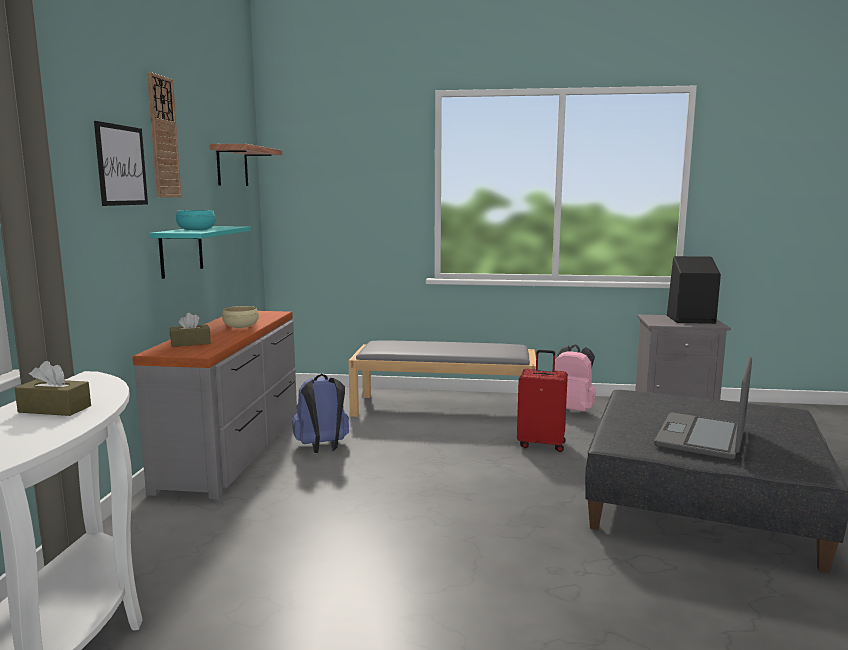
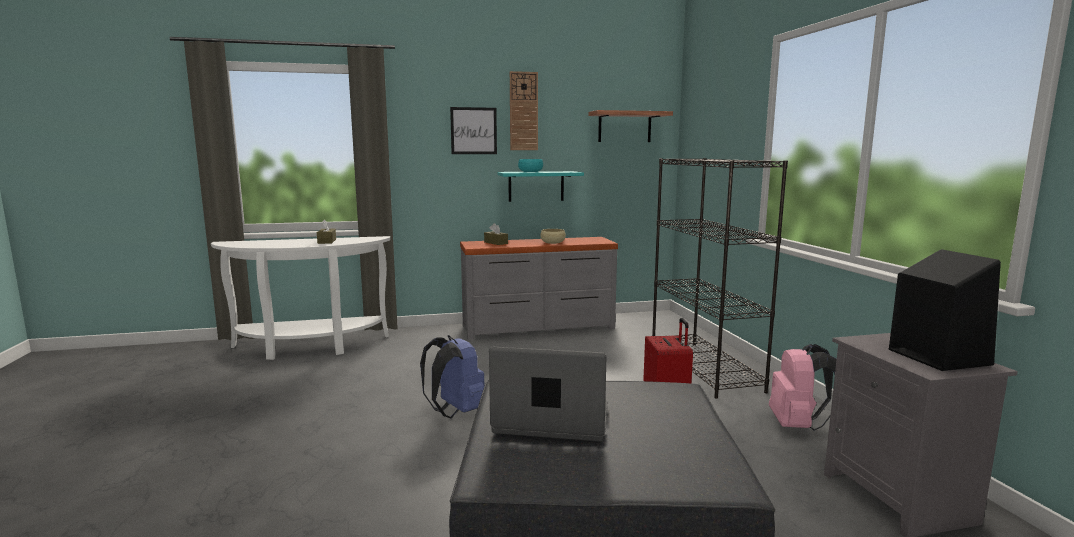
camera: 70 degrees right, 0 degrees up
(322, 447) = (566, 346): blue backpack -> blue backpack (455, 411)
(445, 408) = (704, 368): grey bench -> black bookcase

